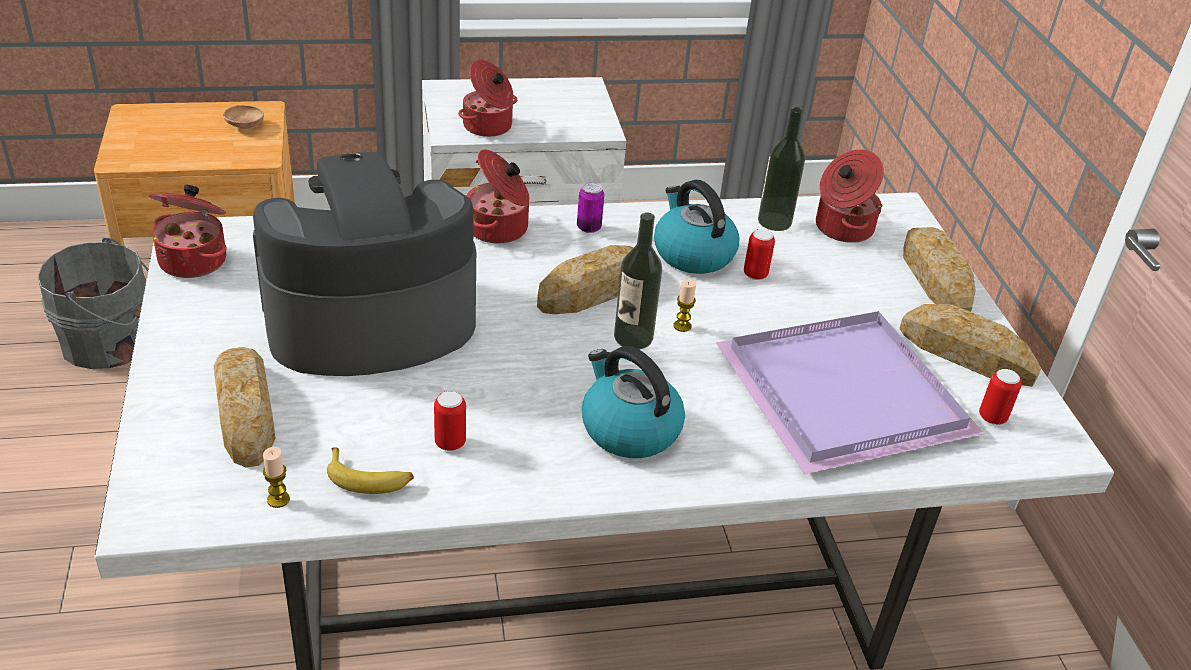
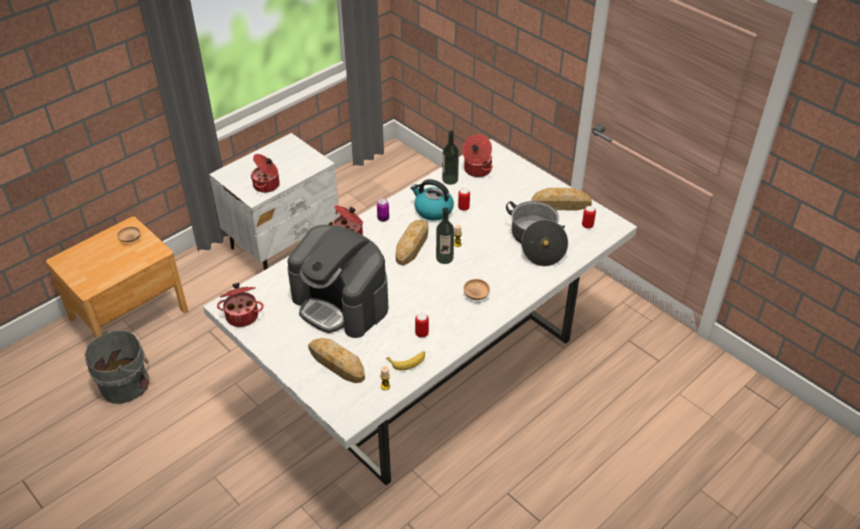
camera: 30 degrees left, 5 degrees up
(368, 320) = (341, 303): coffee machine -> coffee machine turned 90 degrees counterclockwise
(628, 429) = (476, 295): kettle -> brown bowl
(848, 395) = (536, 242): purple tray -> cooking pot
(935, 278) = (527, 176): bread -> none

